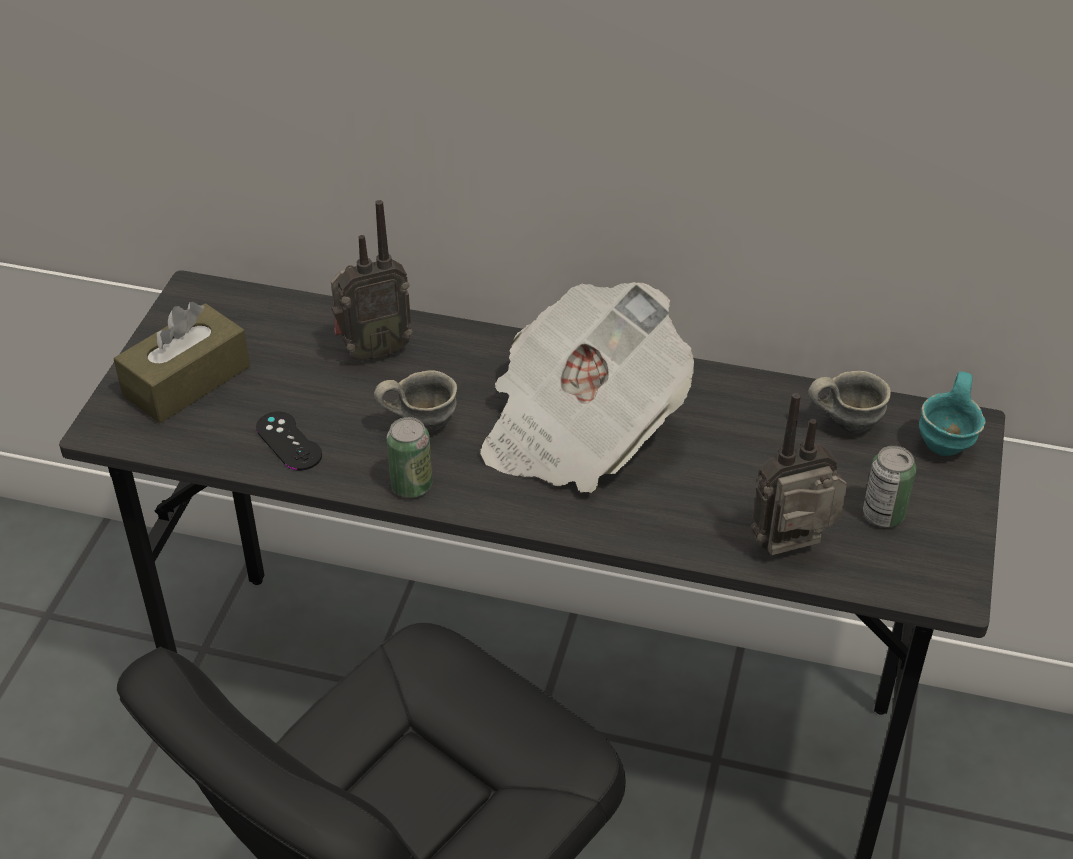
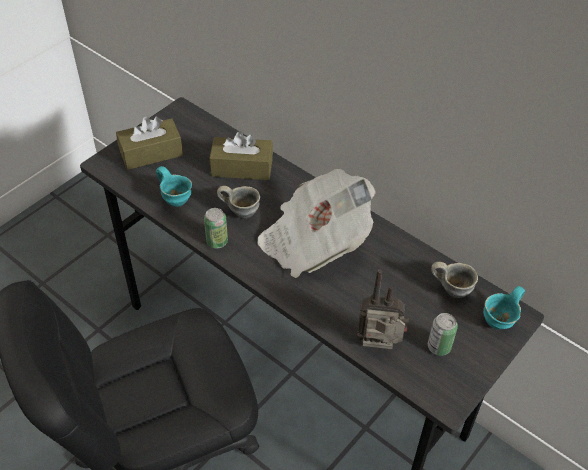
camera: 25 degrees right, 5 degrees up
(289, 441) = (176, 199): black game controller -> turquoise mug
(372, 352) = (242, 167): radio -> brown tissue box

